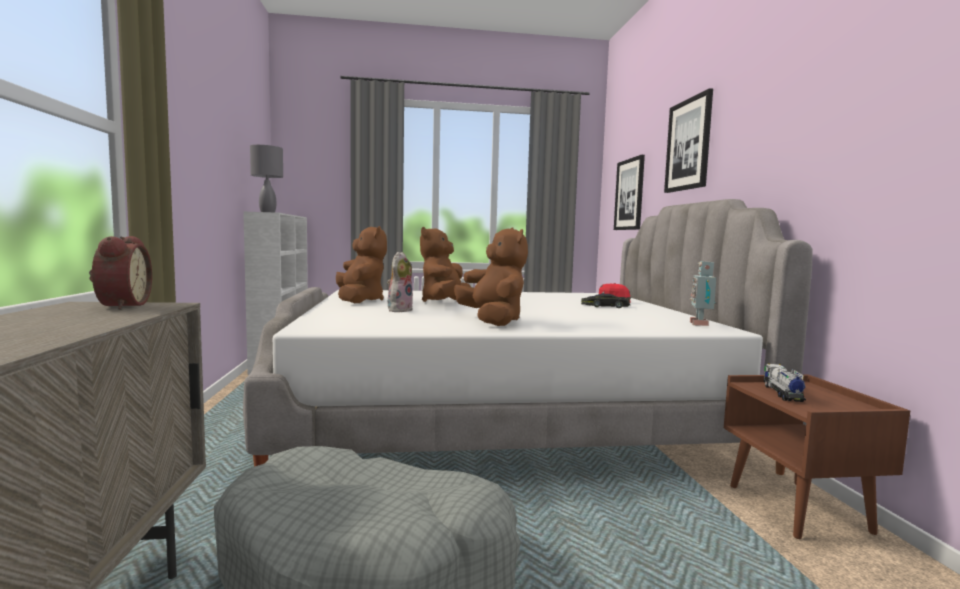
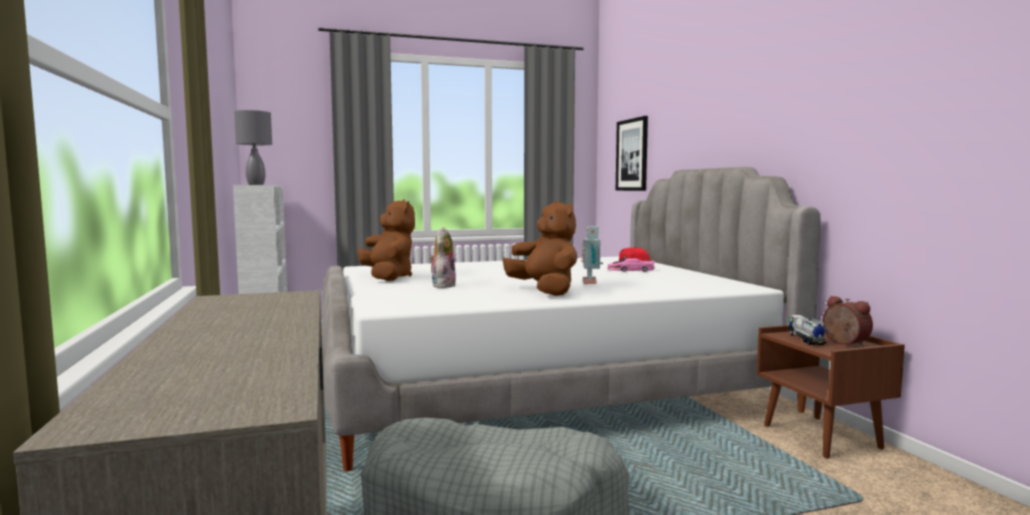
camera: 10 degrees left, 0 degrees up
(120, 305) = (259, 297): alarm clock -> alarm clock (843, 343)
(444, 303) = (476, 275): brown plush toy -> none
(605, 306) = (630, 270): black toy car -> pink toy car
(688, 144) = (696, 110): picture -> none
(701, 324) = (728, 283): toy robot -> toy robot (591, 283)

